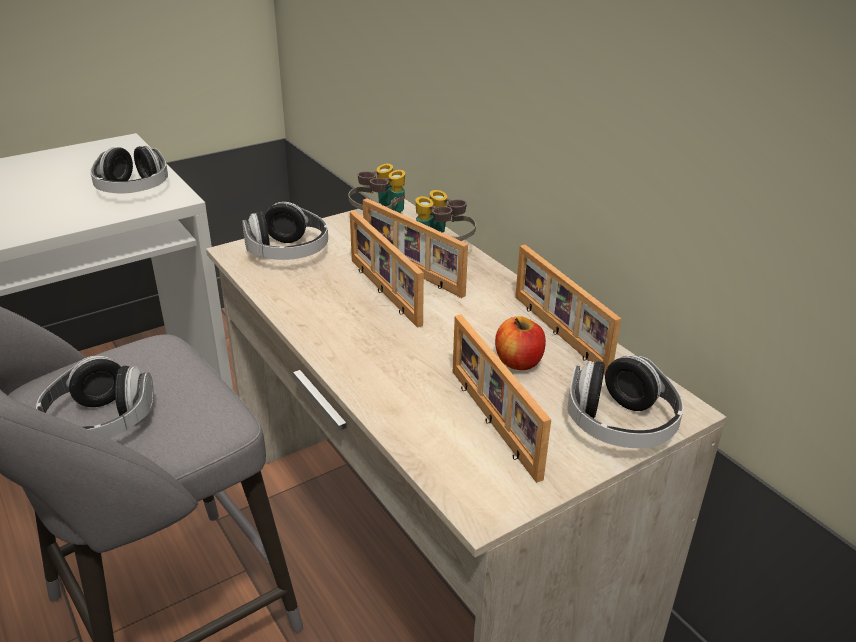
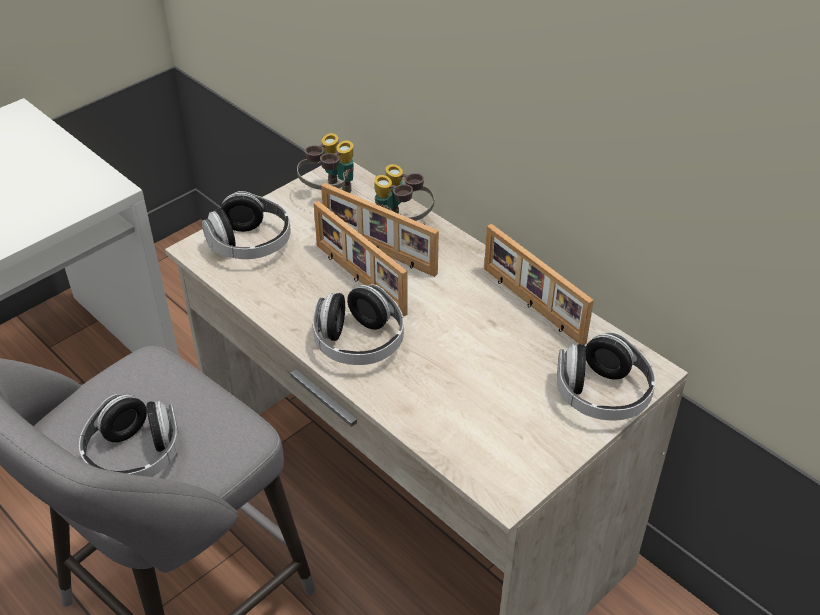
camera: 10 degrees left, 10 degrees up
(133, 190) = (59, 183): headphones -> headphones (359, 343)
(491, 422) = (494, 409): picture frame -> none
(518, 362) = (503, 342): apple -> none

